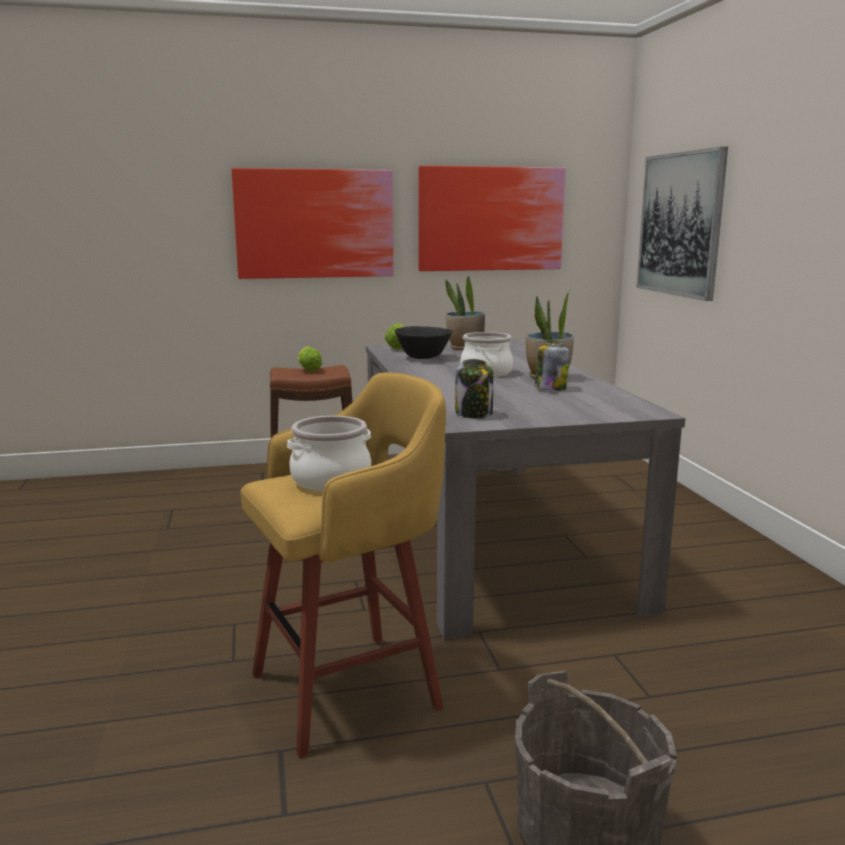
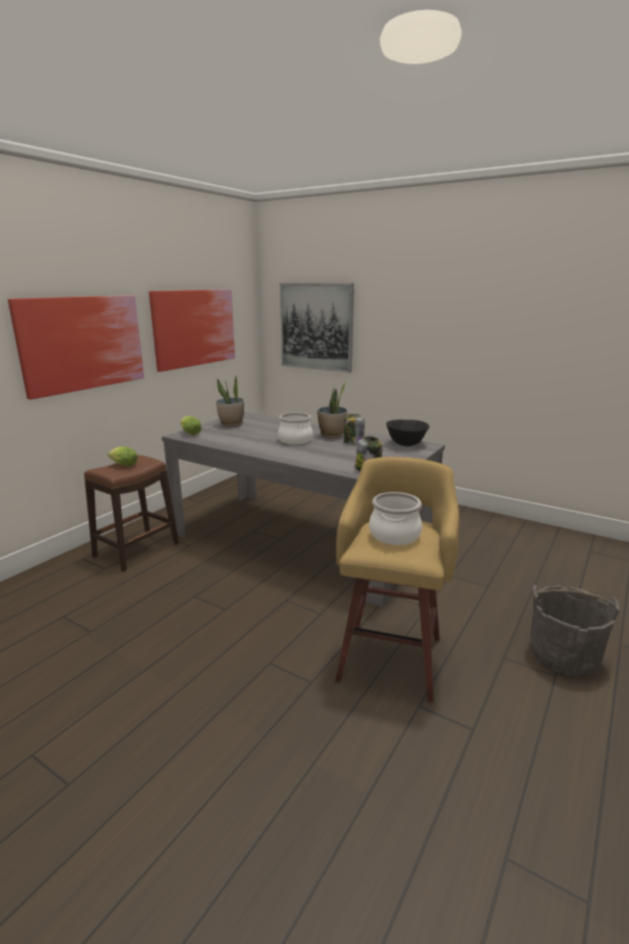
camera: 45 degrees left, 5 degrees up
(423, 358) = (229, 438): black bowl -> black bowl (406, 444)

